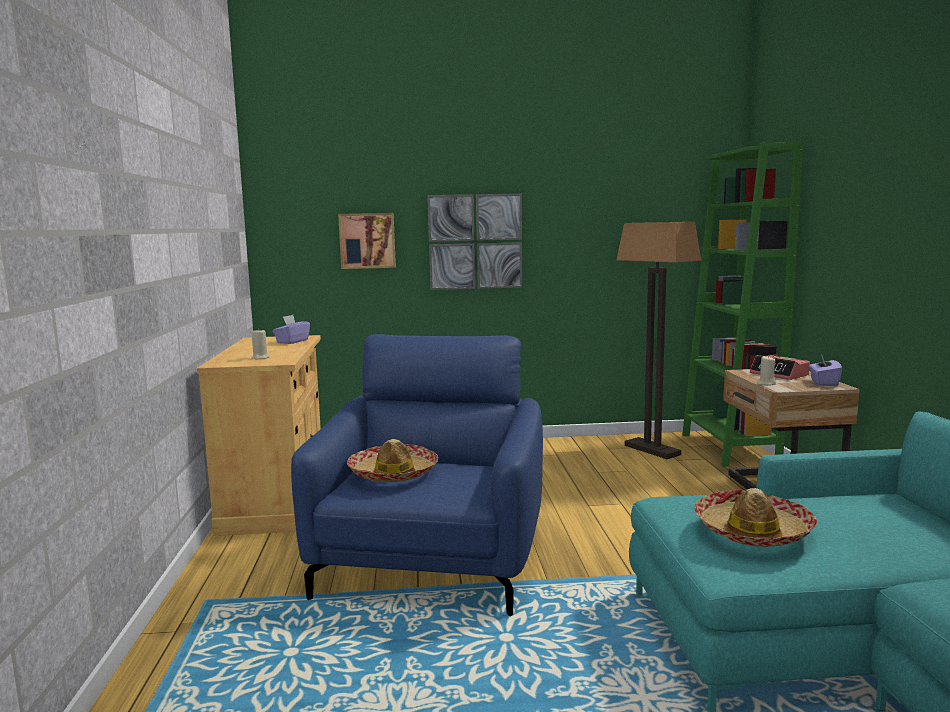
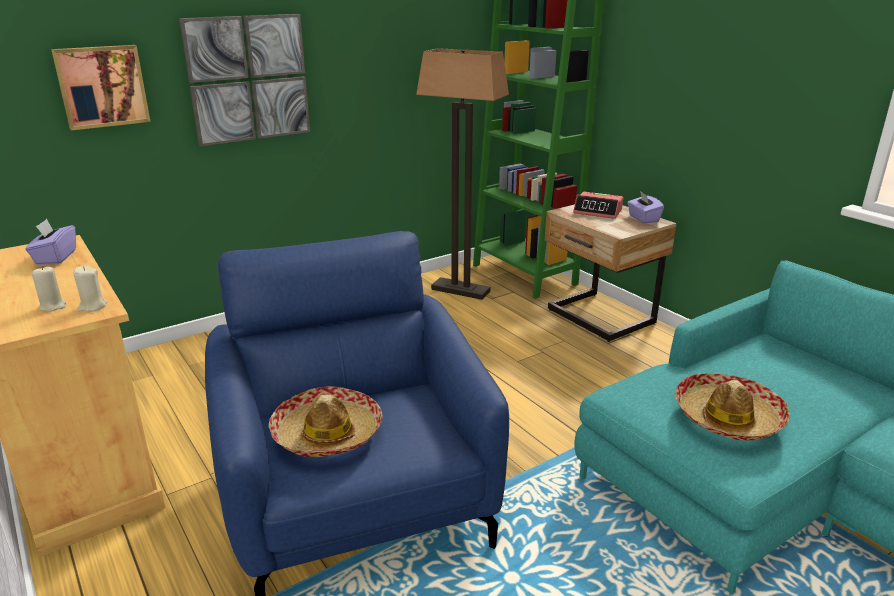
camera: 30 degrees left, 15 degrees up
(766, 383) = (602, 227): beige candle -> beige candle (92, 306)

